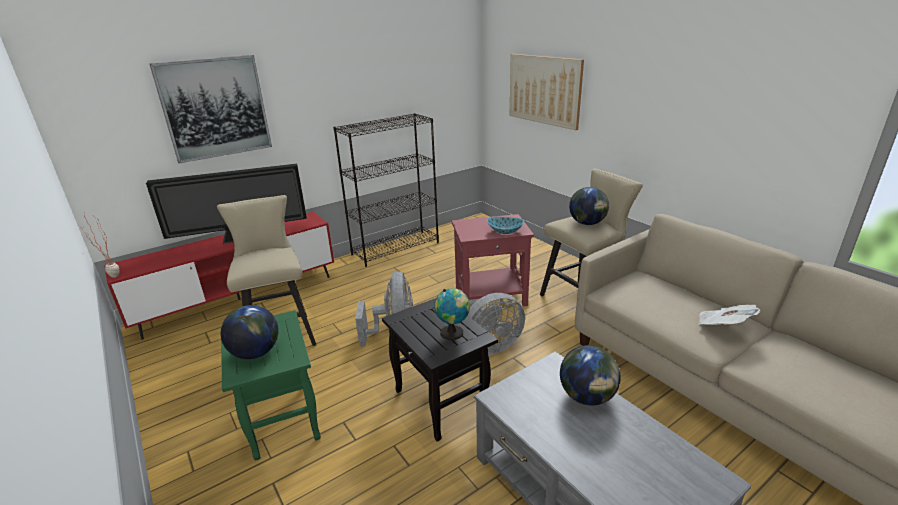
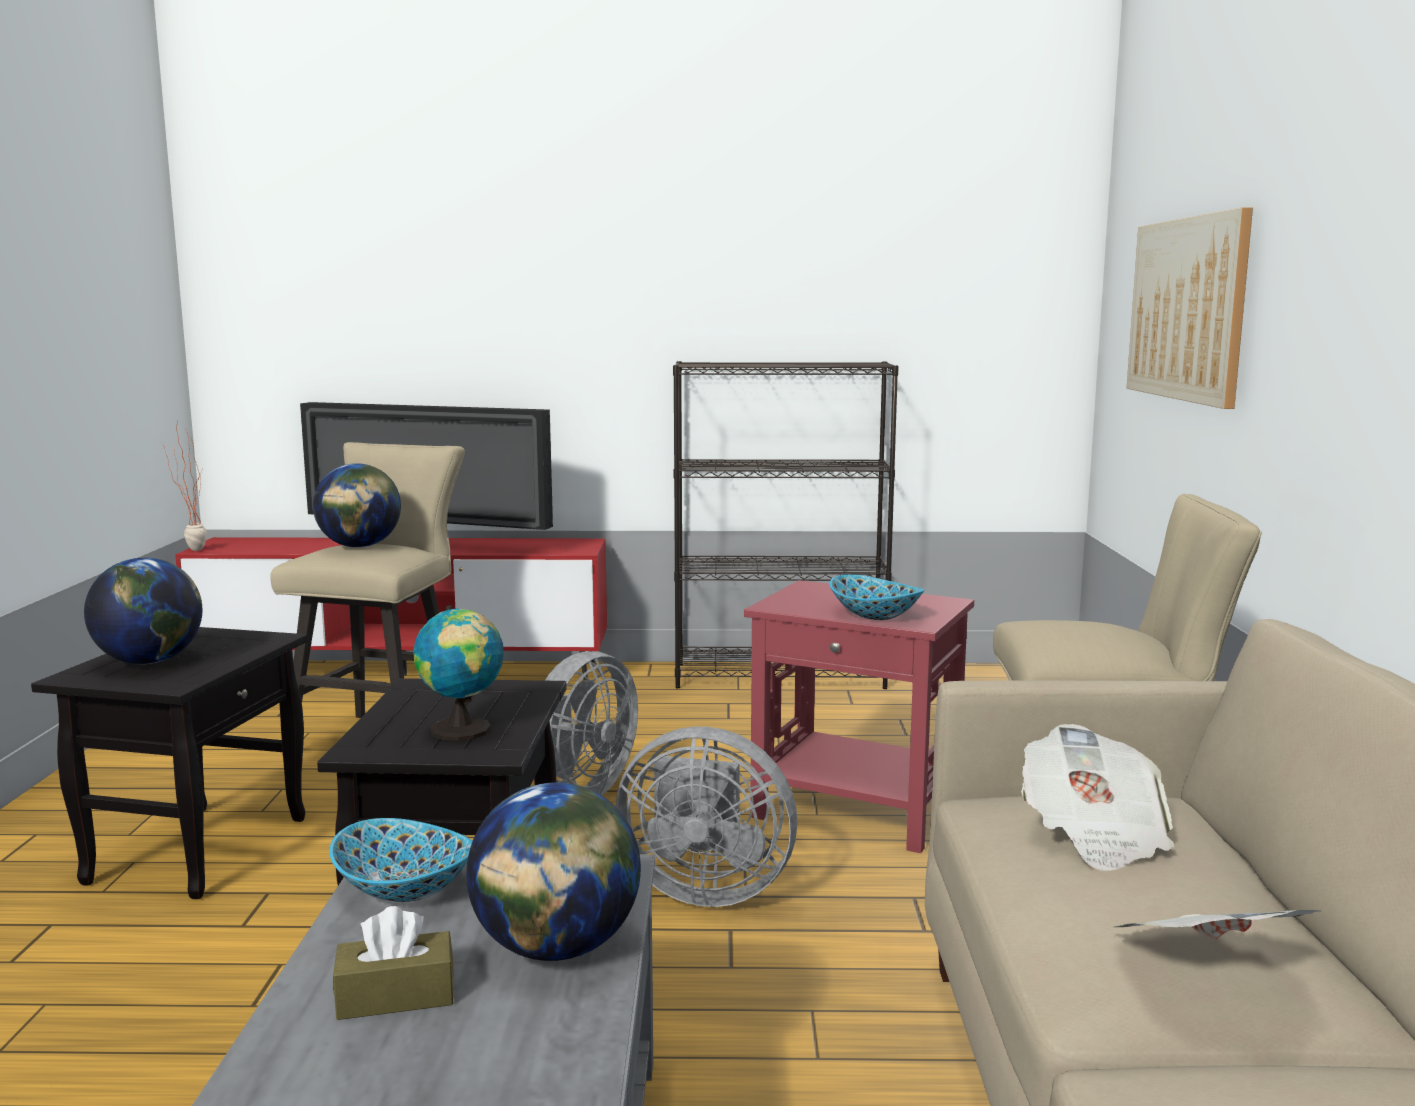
camera: 35 degrees right, 15 degrees down
(215, 108) = (449, 291): picture -> none
(281, 419) = (198, 849): green side table -> black side table
(514, 401) = (404, 890): none -> bowl
(577, 437) = (396, 996): none -> brown tissue box
(587, 223) = (1093, 633): globe -> globe (360, 546)
(649, 294) = (1093, 835): none -> newspaper

